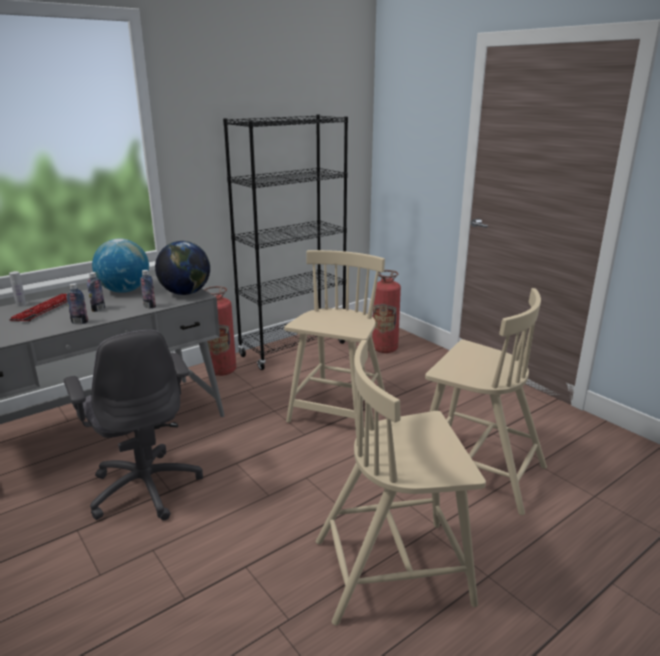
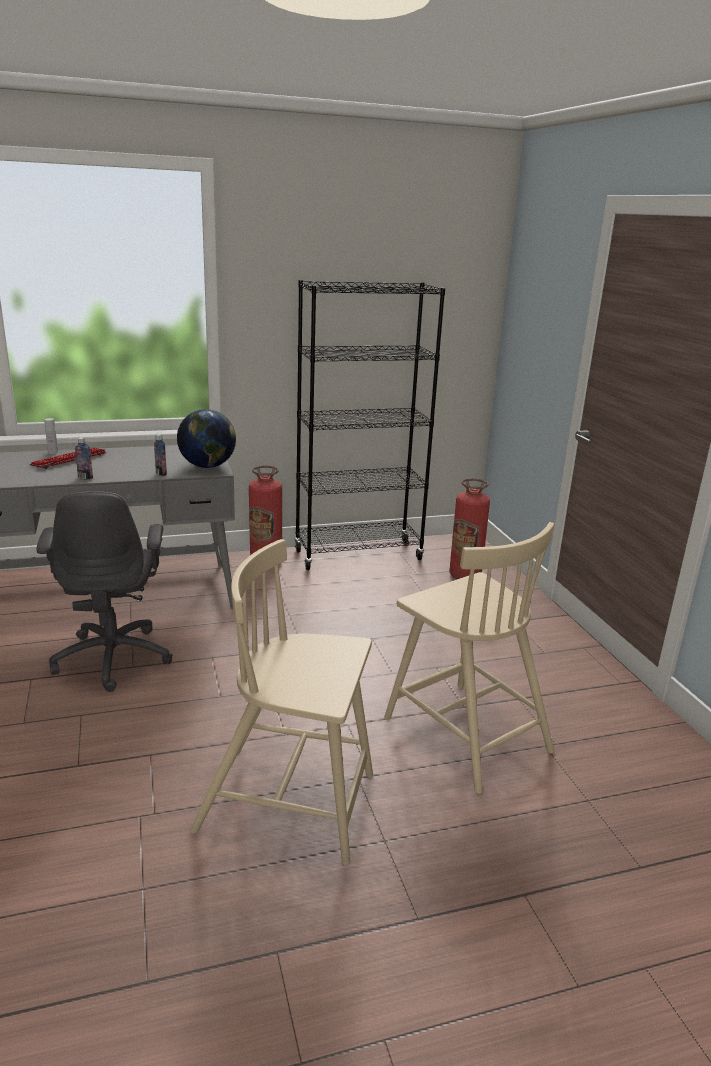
camera: 20 degrees right, 0 degrees up
(98, 309) = (113, 468): bottle -> none
(124, 291) = (154, 454): globe -> none
(337, 407) = (359, 627): beige chair -> none

